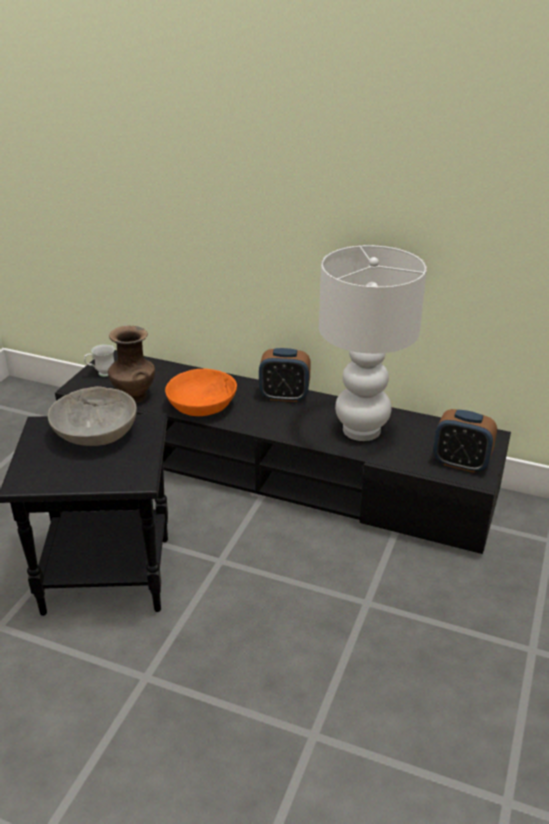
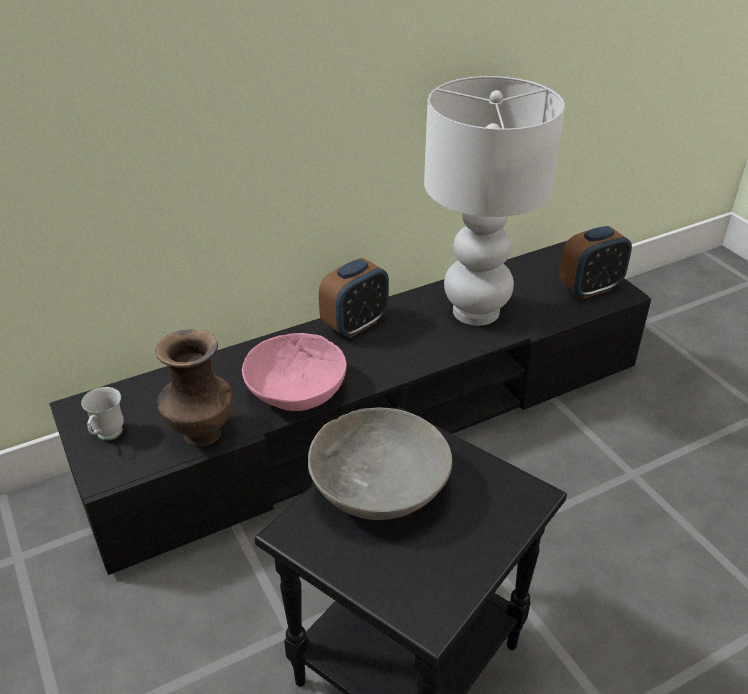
camera: 50 degrees left, 5 degrees up
(202, 405) = (295, 390): orange bowl -> pink bowl

